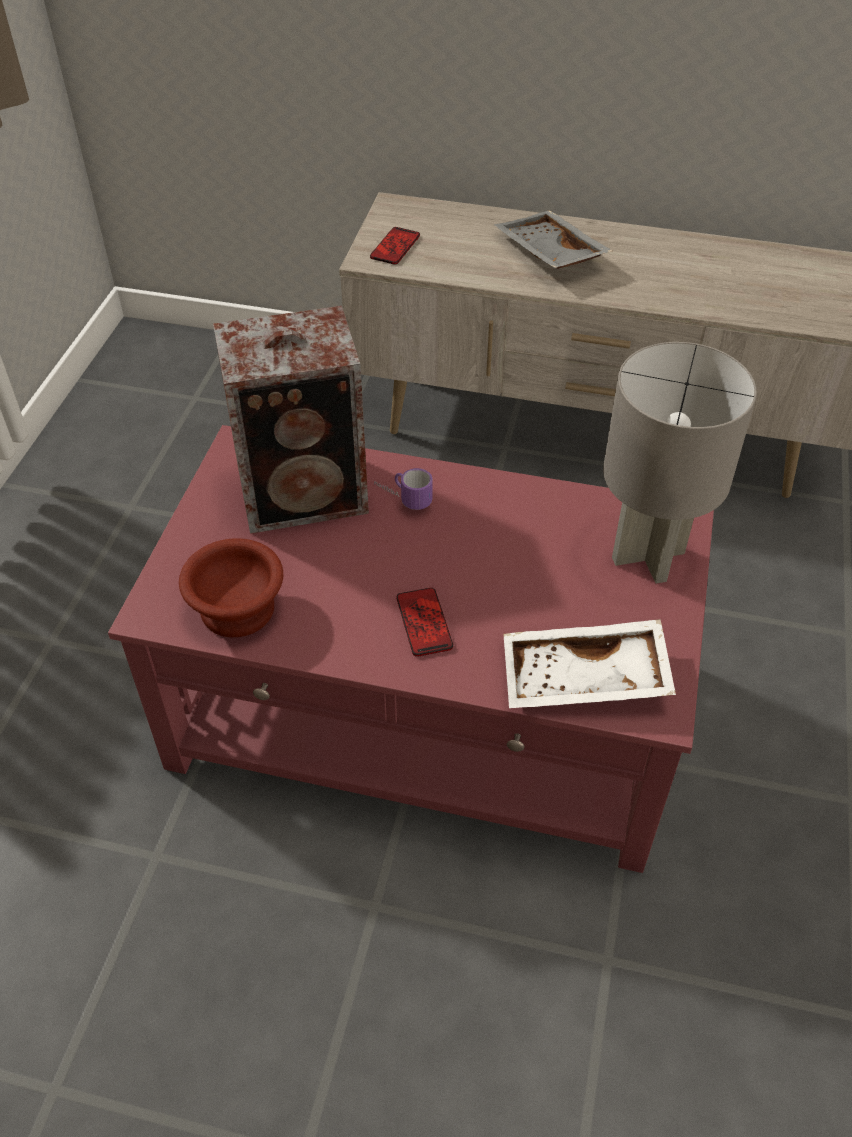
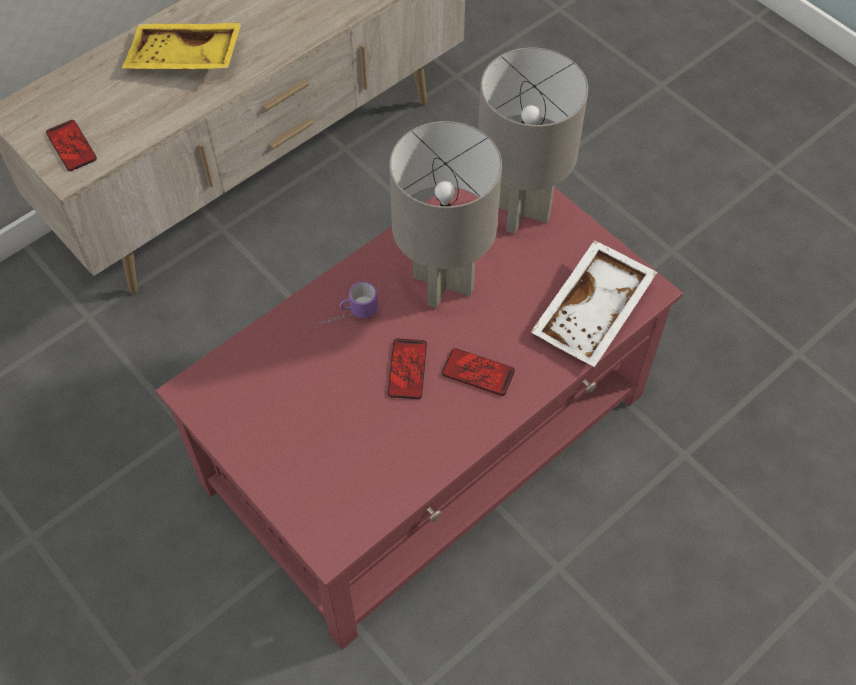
camera: 55 degrees left, 10 degrees up
(234, 609) = (371, 485): brown bowl -> none
(307, 493) = (290, 373): speaker -> none
(381, 569) = (407, 369): none -> phone
(503, 544) = (444, 283): none -> grey table lamp
(548, 254) = (184, 59): grey tray -> yellow tray

